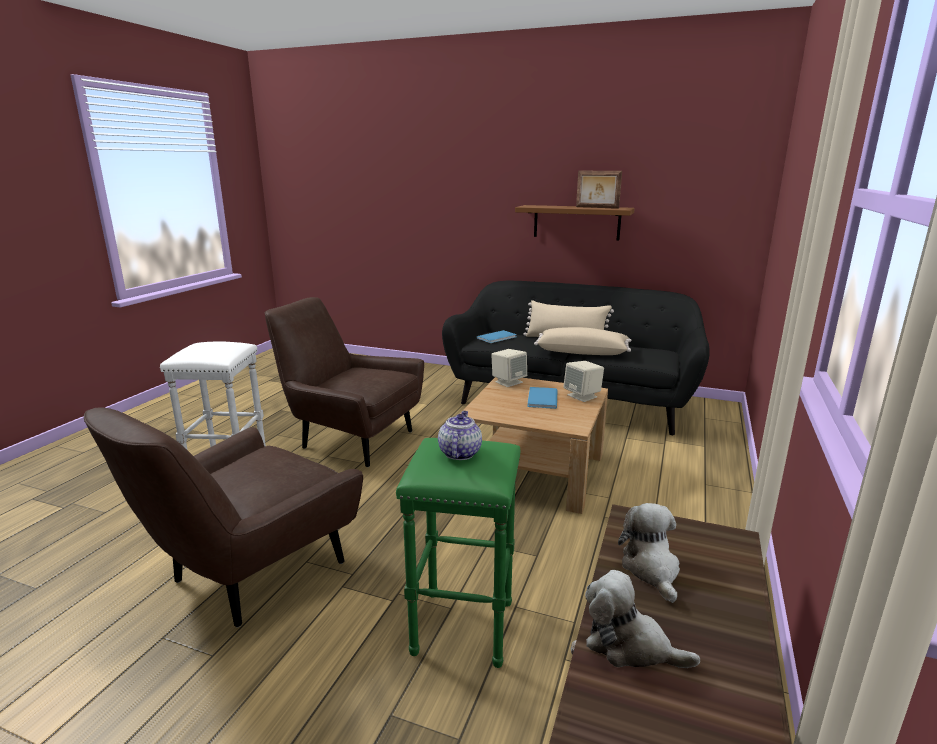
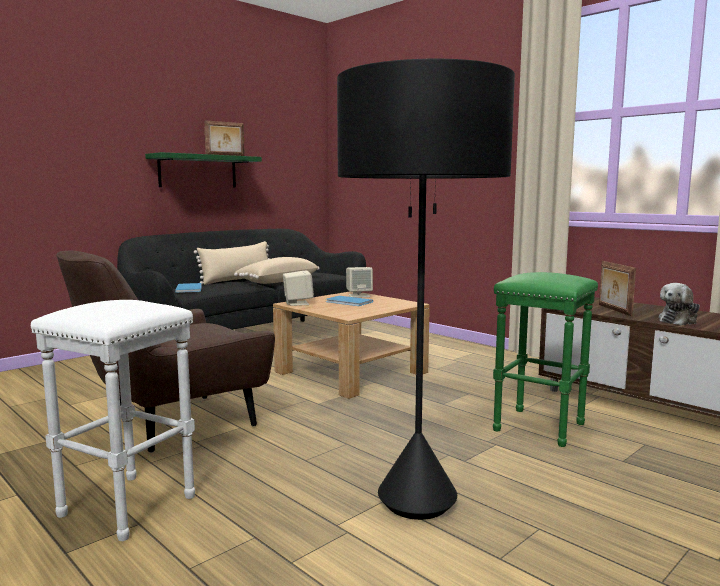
camera: 65 degrees left, 10 degrees down
(249, 576) = (417, 503): brown armchair -> black floor lamp
(459, 453) = (547, 273): teapot -> none
(576, 222) = (198, 171): brown shelf -> green shelf
(651, 569) = (613, 310): plush toy -> picture frame

